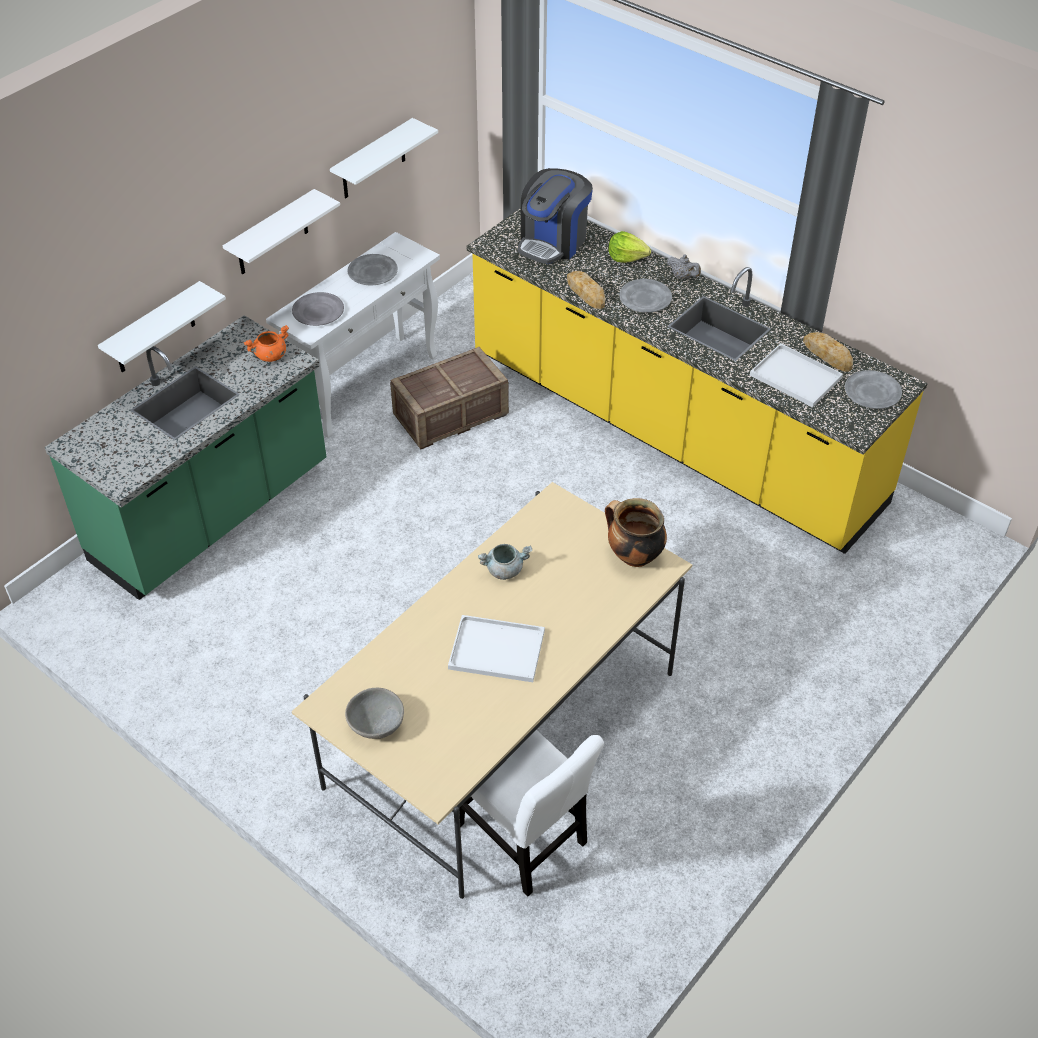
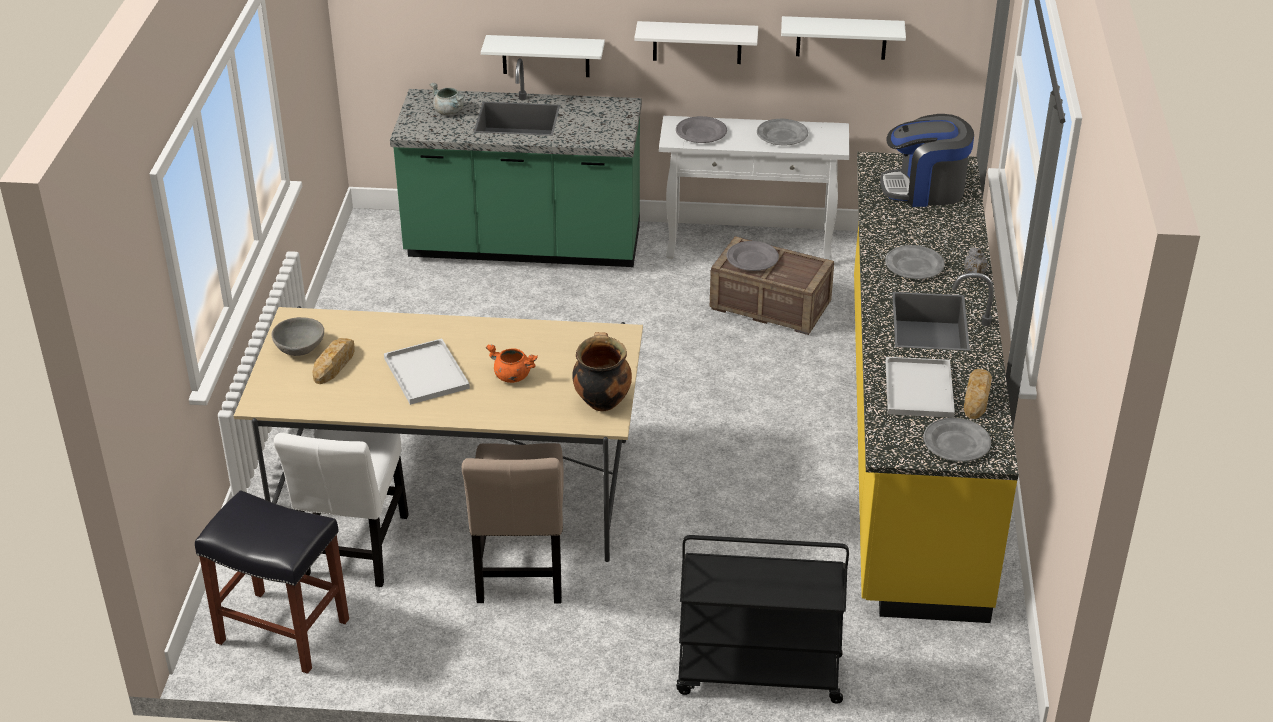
camera: 55 degrees right, 10 degrees down
(270, 356) = (610, 128): orange cooking pot -> orange cooking pot (512, 376)
(432, 387) = (752, 259): none -> grey plate
(504, 570) = (515, 342): grey cooking pot -> grey cooking pot (449, 111)
(585, 292) = (879, 232): bread -> bread (335, 364)
(588, 946) = (281, 631): none -> black stool
(627, 257) = (959, 234): lettuce -> none
(640, 735) = (521, 571): none -> beige chair
(858, 652) = (758, 675): none -> black cart

